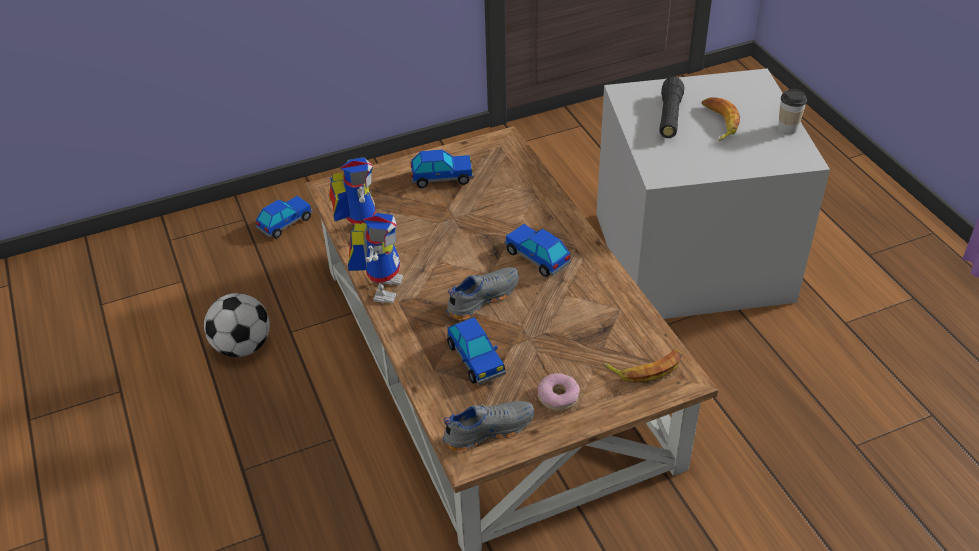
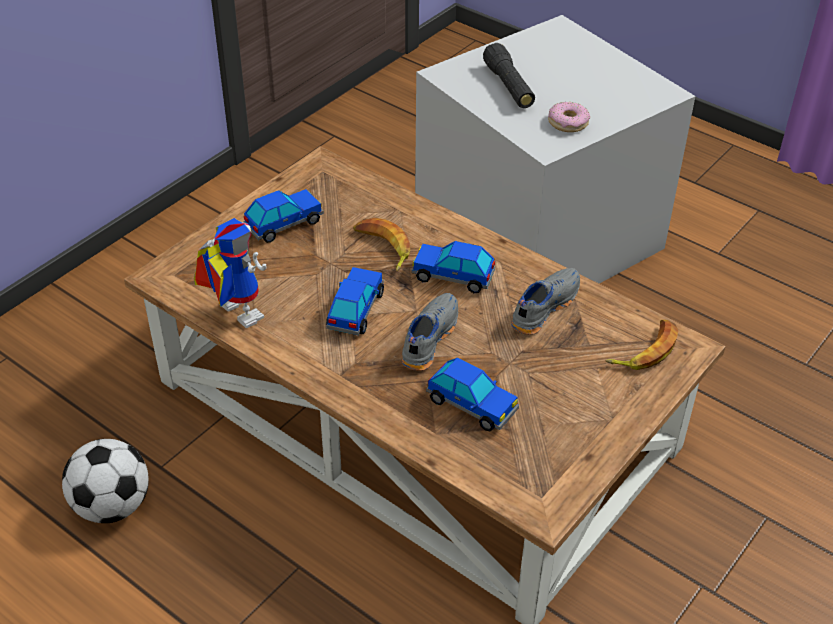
camera: 30 degrees left, 0 degrees up
(285, 223) = (64, 345): toy car -> toy car (355, 310)
(382, 286) = (308, 363): toy robot -> none
(487, 430) = (541, 474): grey shoe -> grey shoe (543, 307)
(558, 396) = (584, 411): donut -> donut (568, 123)
(718, 122) = (559, 79): banana -> banana (382, 248)
(787, 128) = (627, 67): cup -> none

